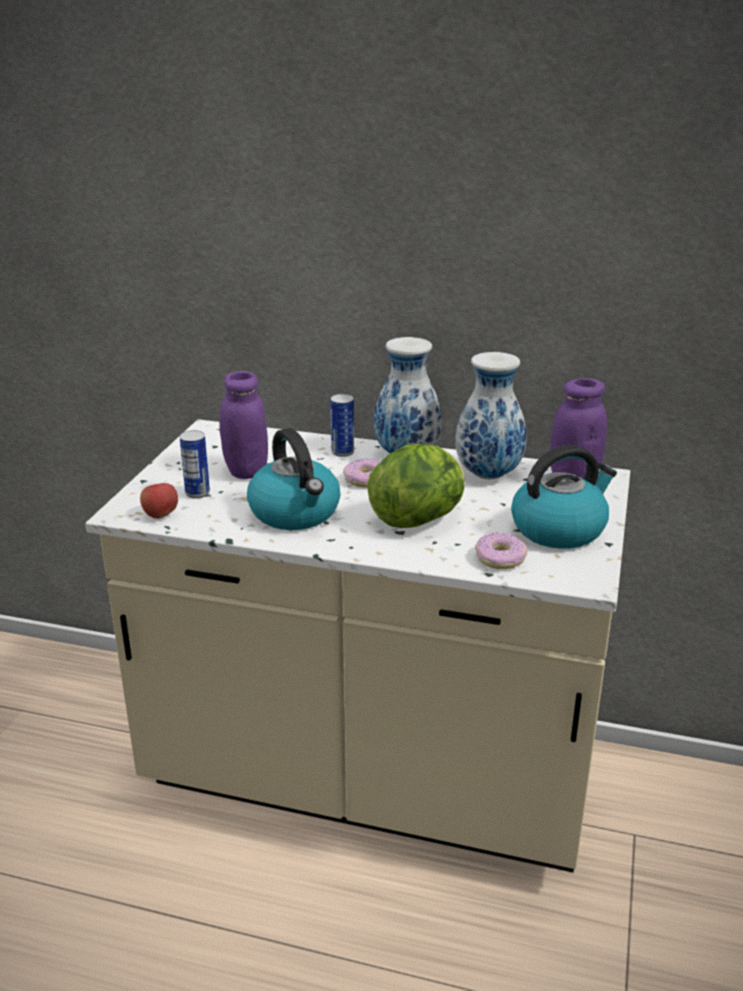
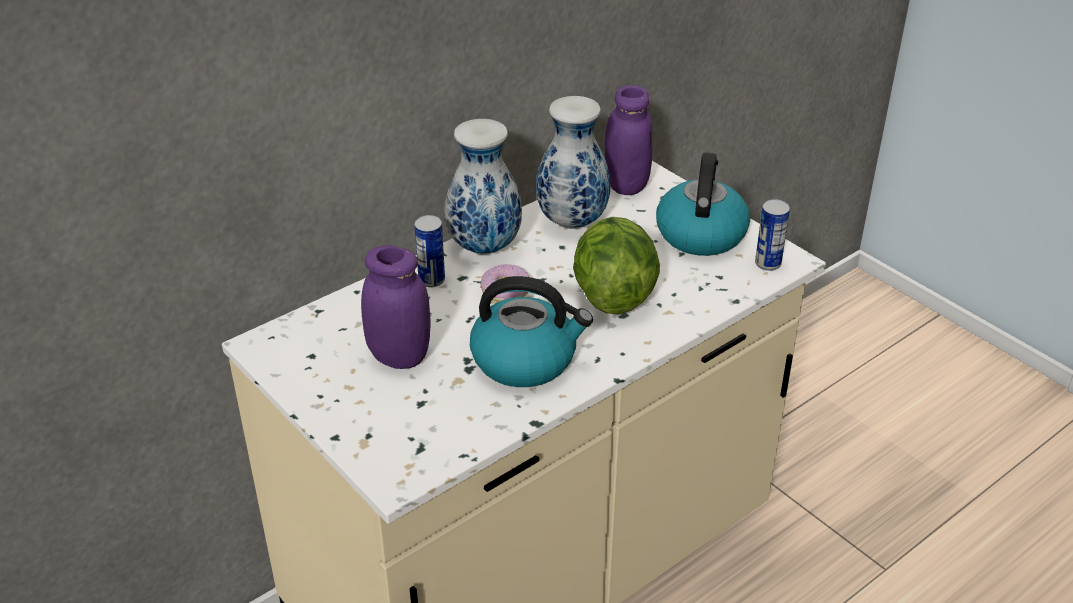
camera: 55 degrees left, 10 degrees up
(160, 515) = (432, 451): apple -> none
(197, 493) = (411, 408): can -> can (768, 263)
(500, 558) = (718, 283): donut -> none

